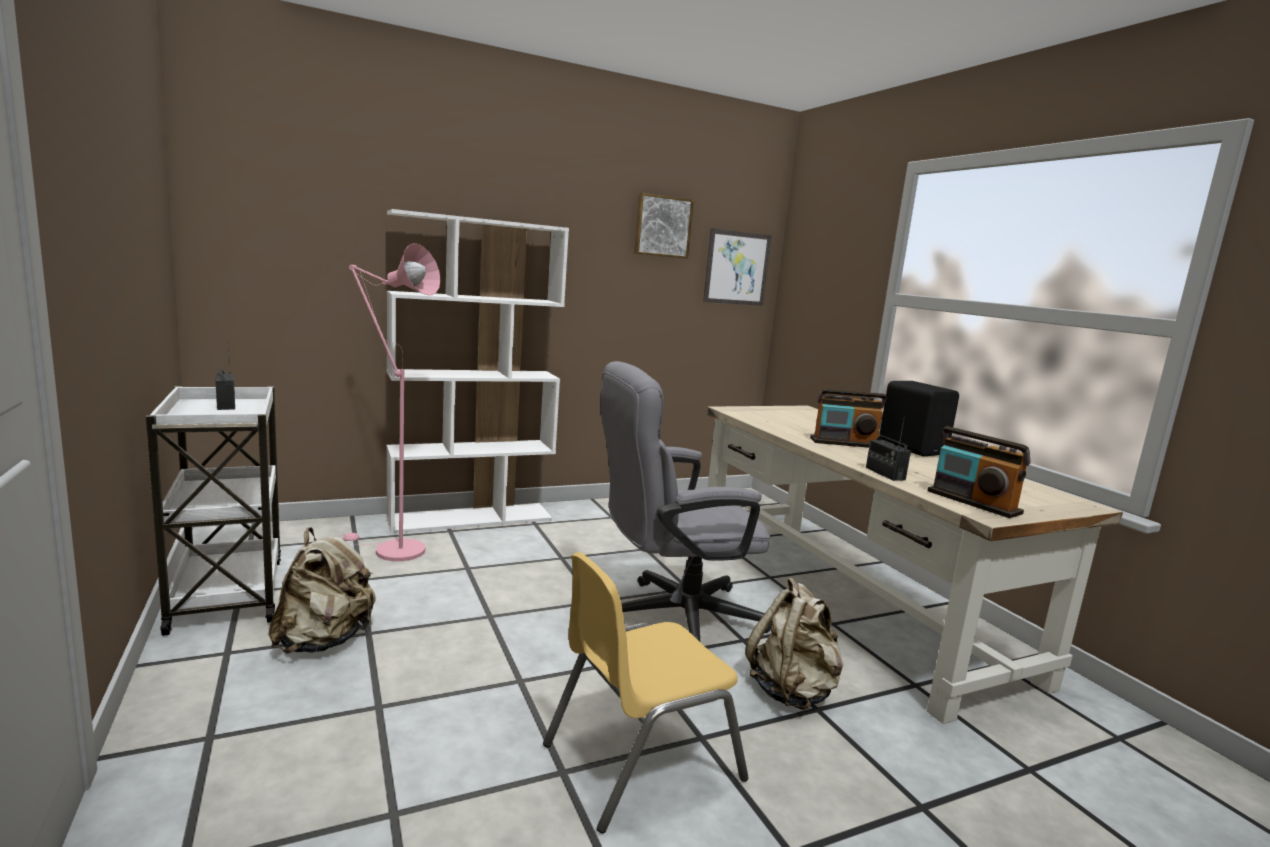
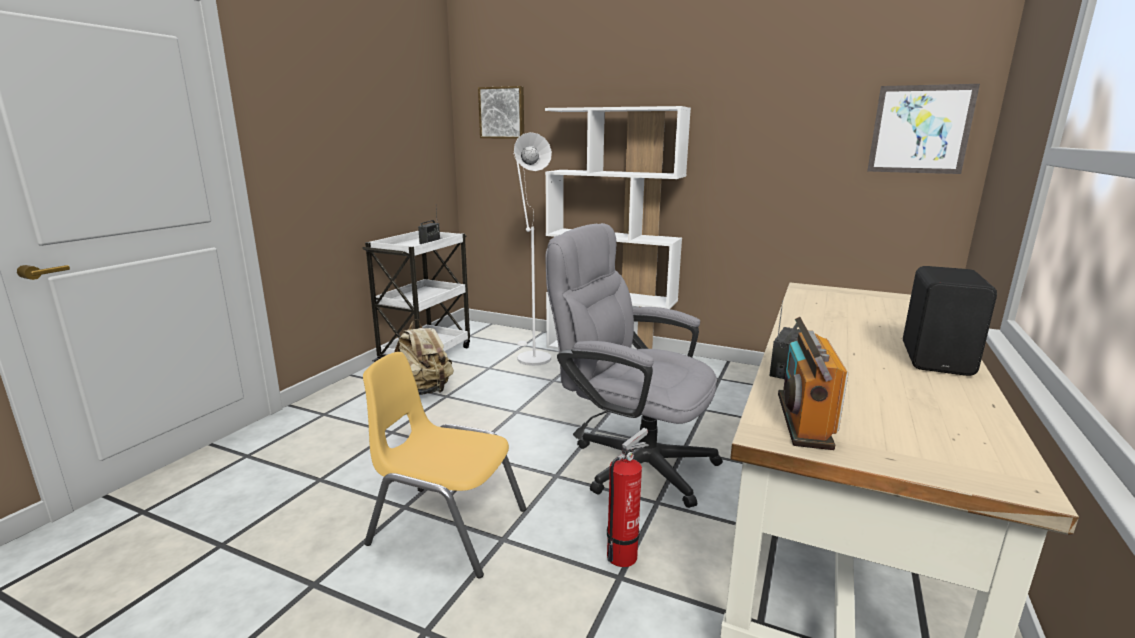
camera: 50 degrees right, 5 degrees up
(391, 549) = (530, 356): pink floor lamp -> white floor lamp
(662, 226) = (814, 91): picture -> picture (502, 113)
(792, 691) = (625, 554): beige backpack -> fire extinguisher
(844, 443) = (844, 336): radio -> none

